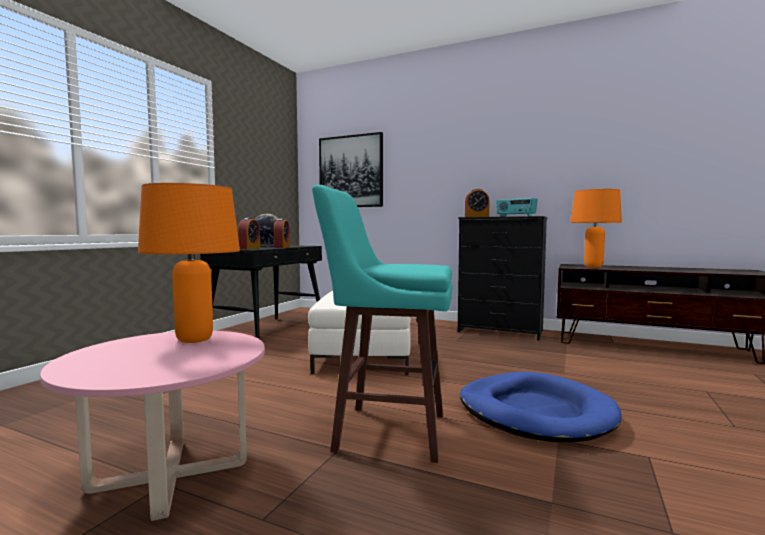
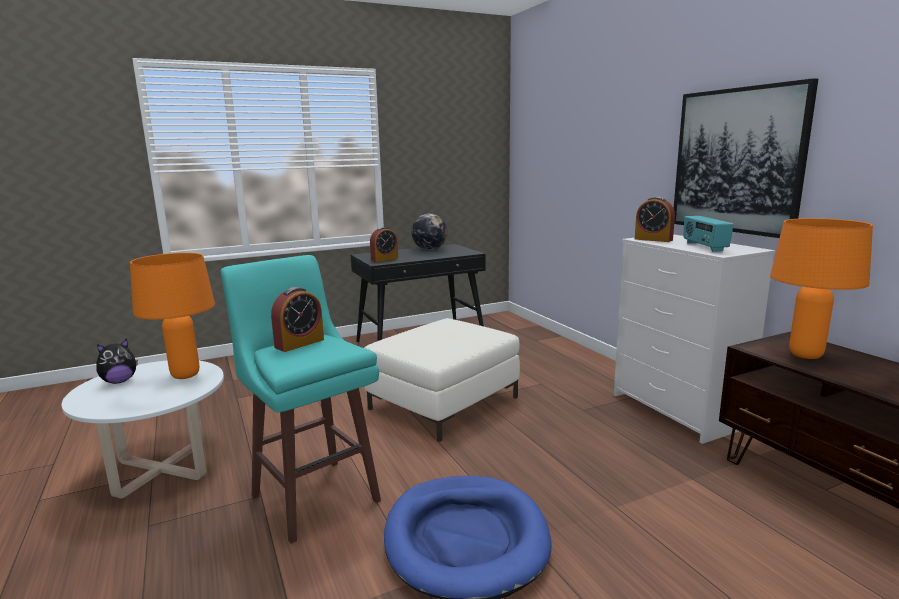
camera: 40 degrees right, 10 degrees up
(108, 358) = (119, 381): none -> plush toy
(170, 475) = (161, 469): pink coffee table -> white coffee table
(282, 247) = (427, 256): alarm clock -> alarm clock (299, 343)
(351, 171) = (553, 150): picture -> picture (737, 161)
(501, 331) = (678, 411): black dresser -> white dresser

